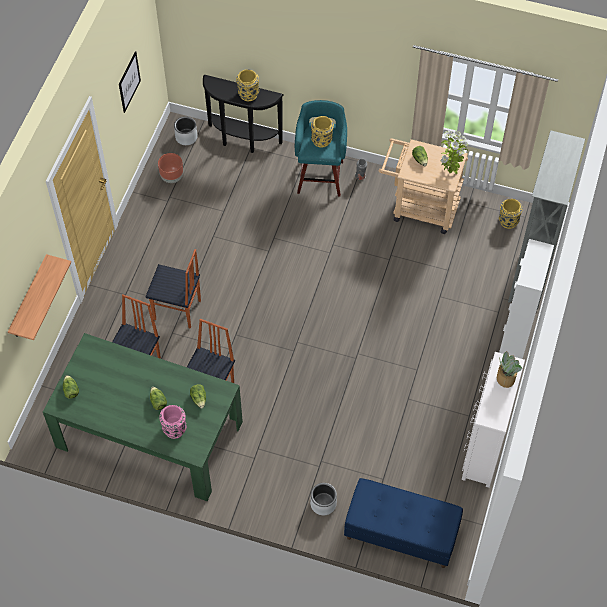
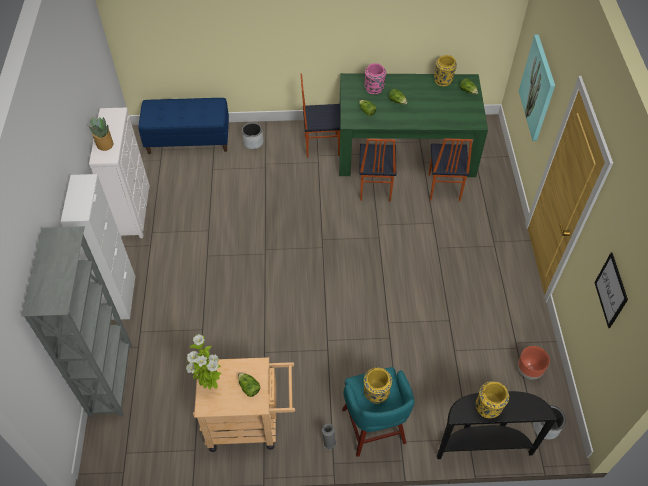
camera: 160 degrees right, 5 degrees down
(29, 298) = (538, 88): shelf -> picture
(177, 311) = (440, 241): chair -> chair (321, 145)
(508, 221) = (145, 440): yellow vase -> yellow vase (443, 80)

